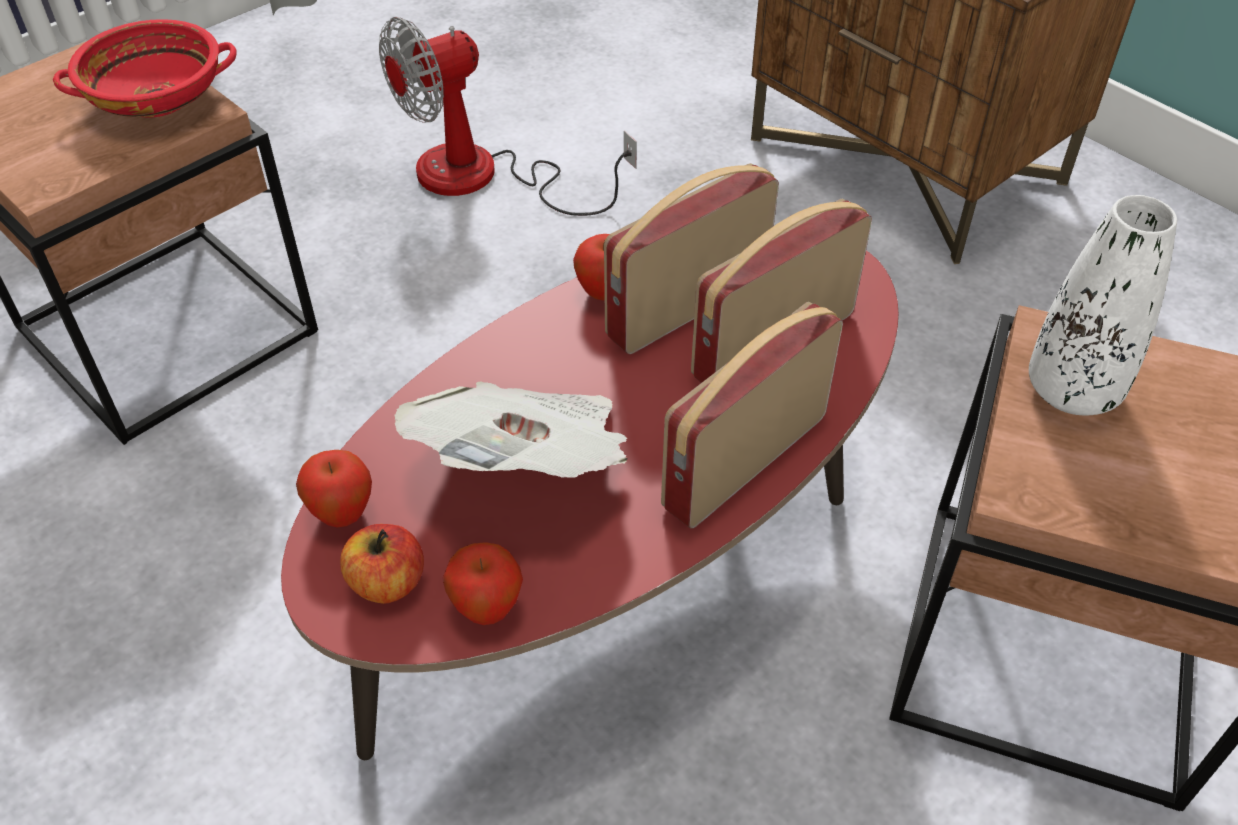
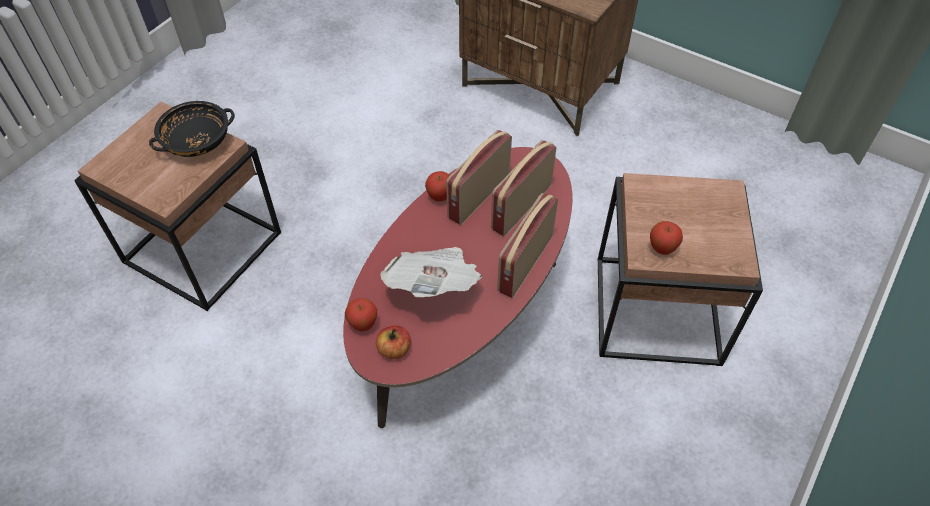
camera: 15 degrees left, 5 degrees up
(158, 97) = (198, 141): red bowl -> black bowl
(484, 178) = (334, 132): fan -> none
(487, 609) = (440, 351): apple -> apple (662, 249)
(1072, 390) = (653, 208): white vase -> none

